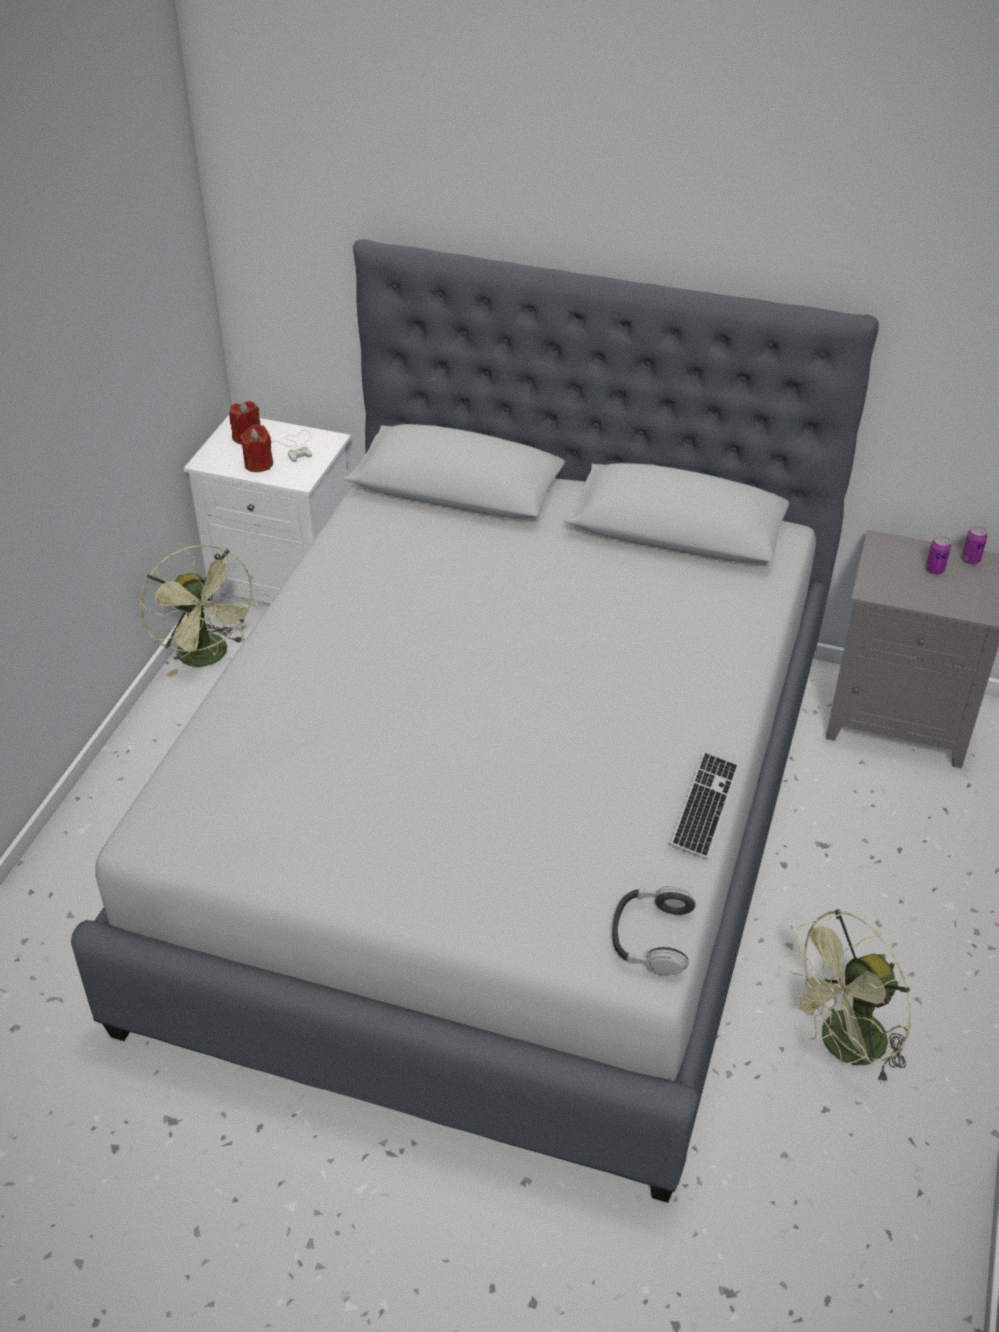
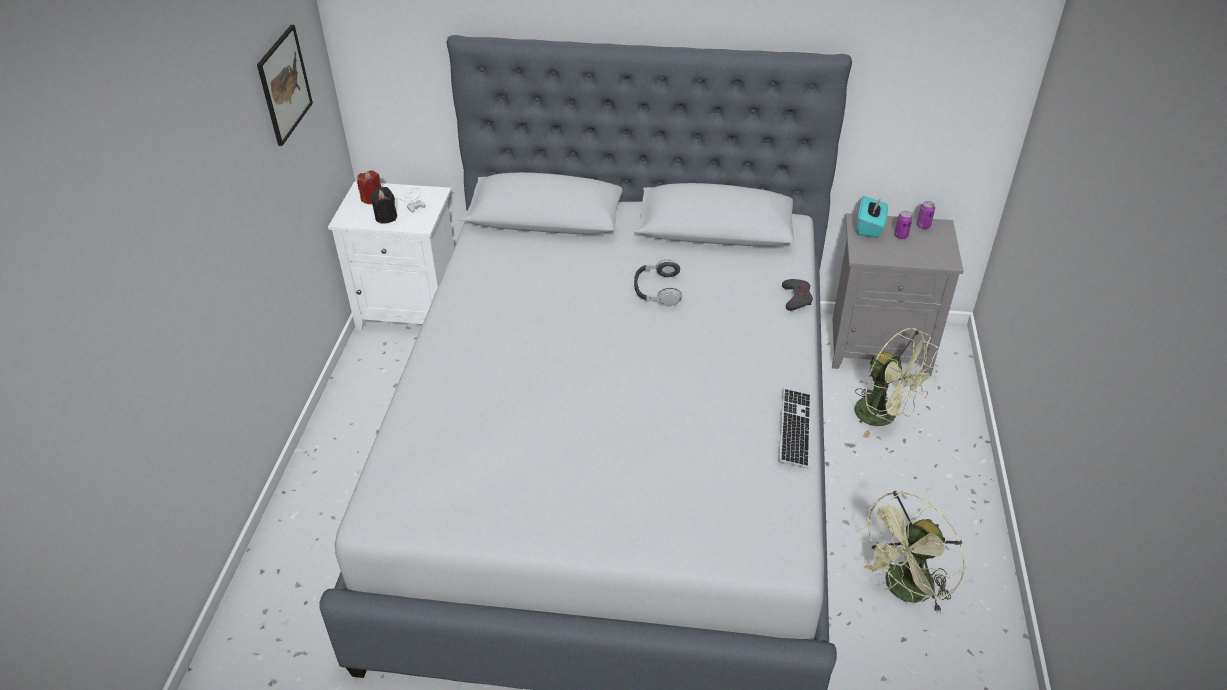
camera: 10 degrees left, 0 degrees up
(138, 284) = (284, 85): none -> picture
(209, 657) = (363, 369): green fan -> green fan (884, 416)
(258, 464) = (386, 217): red candle -> black candle
(651, 937) = (784, 534): headphones -> headphones (657, 289)
(758, 635) = (796, 298): none -> grey game controller
(894, 553) = (870, 227): none -> turquoise tissue box

